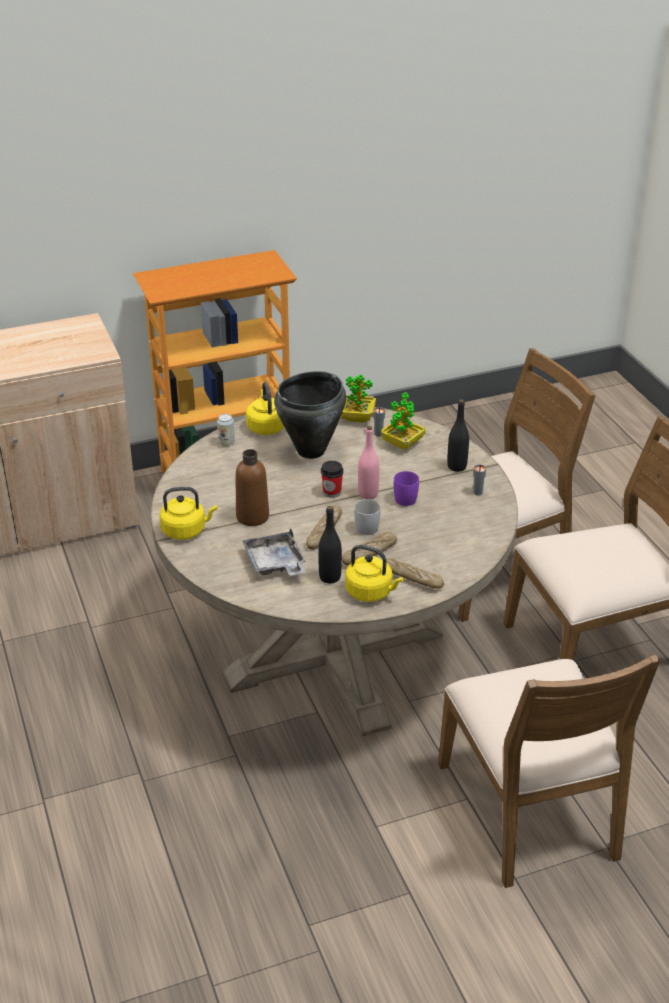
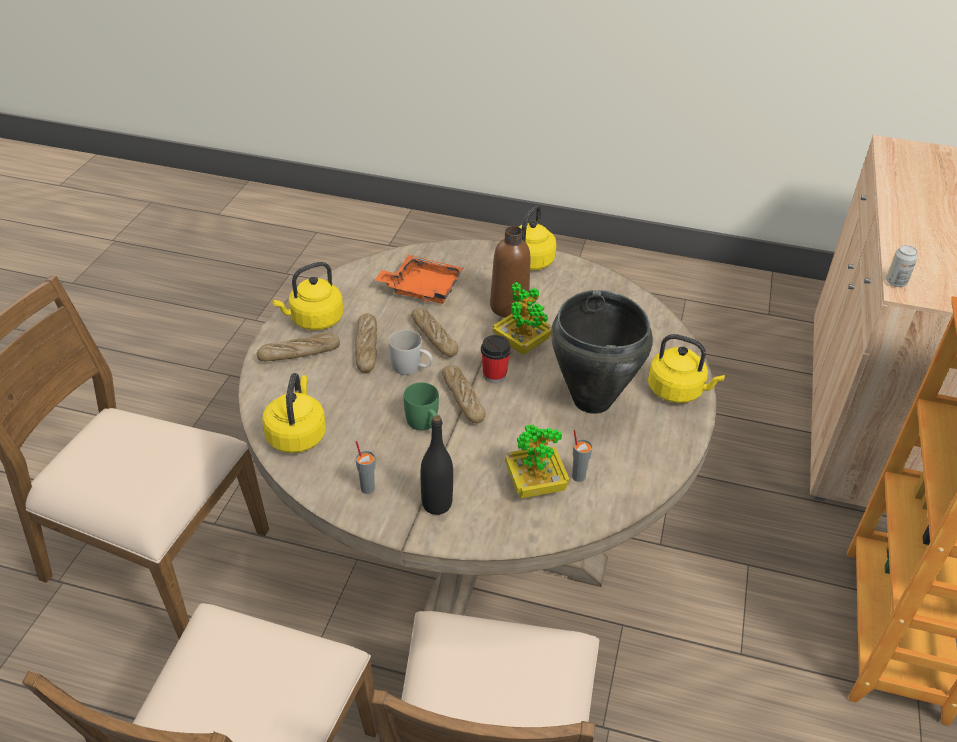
camera: 125 degrees right, 5 degrees up
(226, 442) = (667, 348): can -> can (896, 282)
(275, 563) = (422, 288): grey tray -> orange tray
(330, 577) = (365, 308): black bottle -> none
(357, 418) = (634, 478): potted plant -> potted plant (521, 344)
(368, 494) = (463, 399): pink bottle -> bread
(407, 497) = (425, 425): purple mug -> green mug
(476, 537) = (297, 434): none -> yellow kettle

